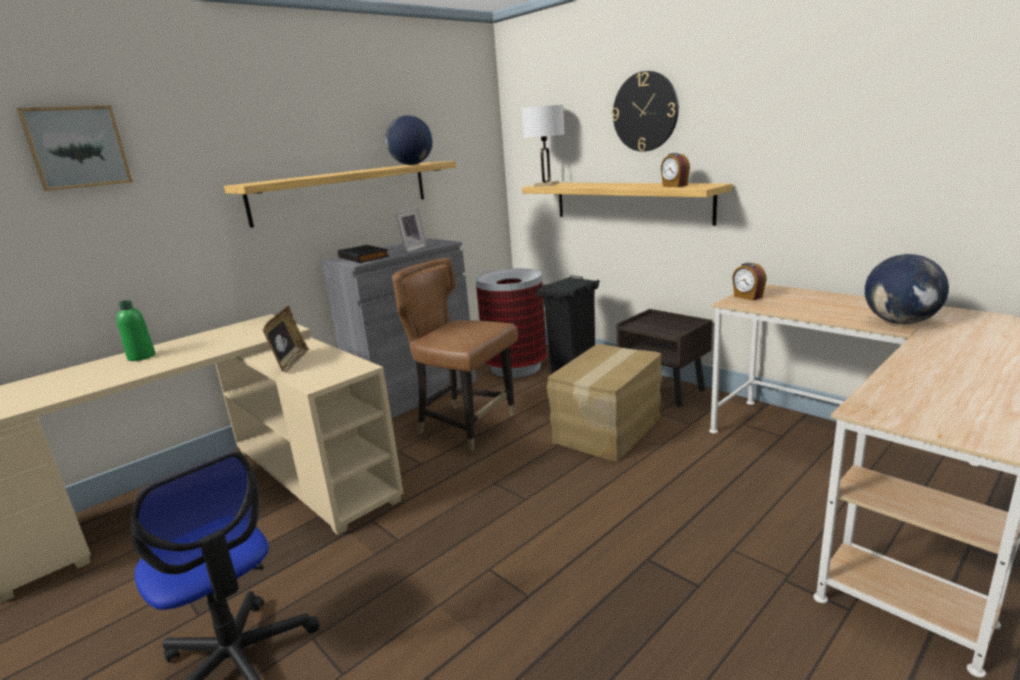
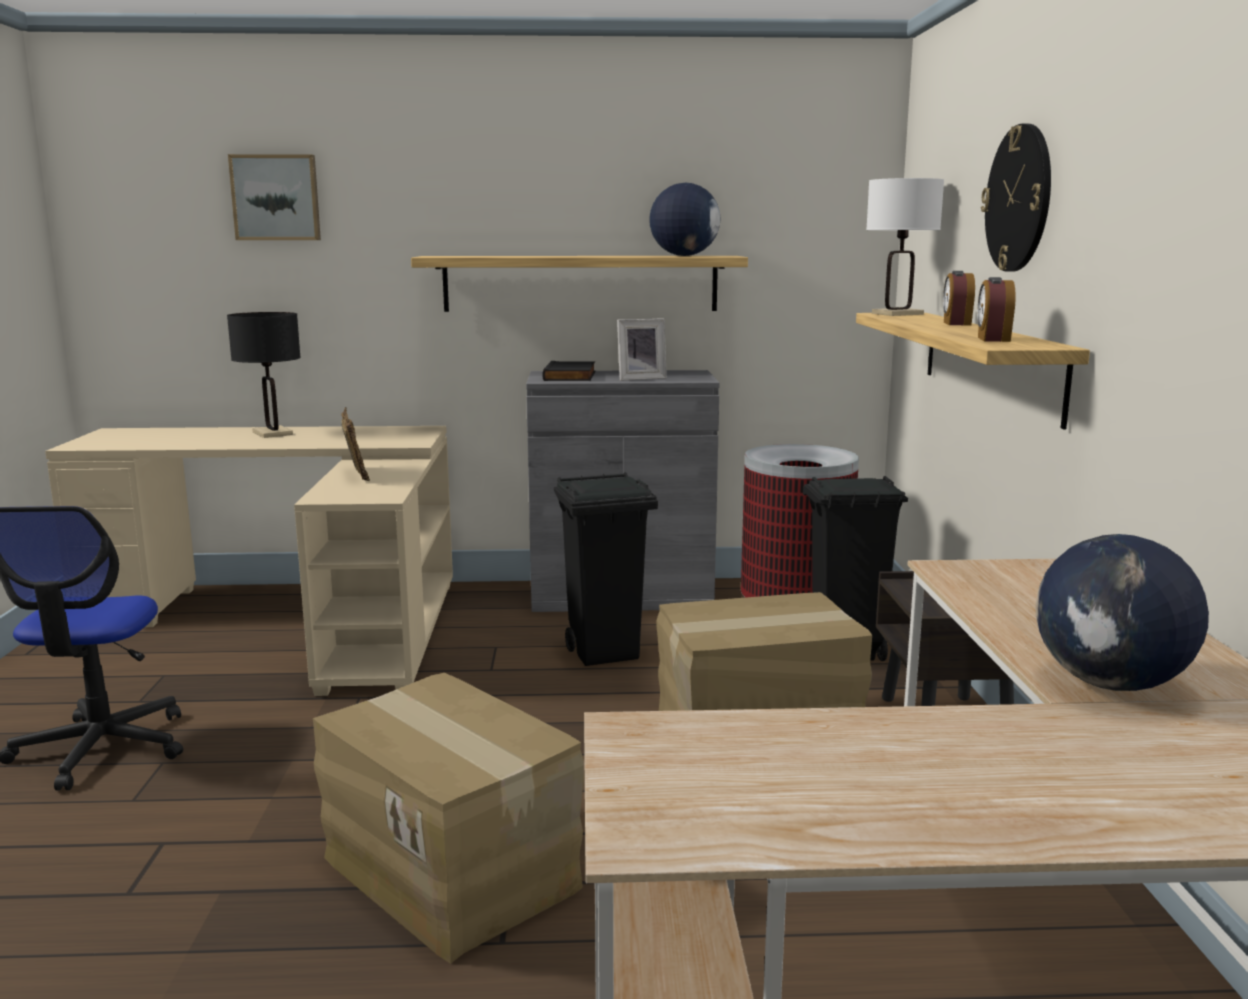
camera: 40 degrees right, 5 degrees down
(141, 357) = (272, 433): green bottle -> black table lamp
(290, 362) = (356, 475): picture frame -> picture frame turned 60 degrees counterclockwise
(466, 426) = (605, 653): brown chair -> black trash can
(613, 571) = (453, 870): none -> cardboard box
(747, 297) = (995, 569): alarm clock -> alarm clock (956, 323)

